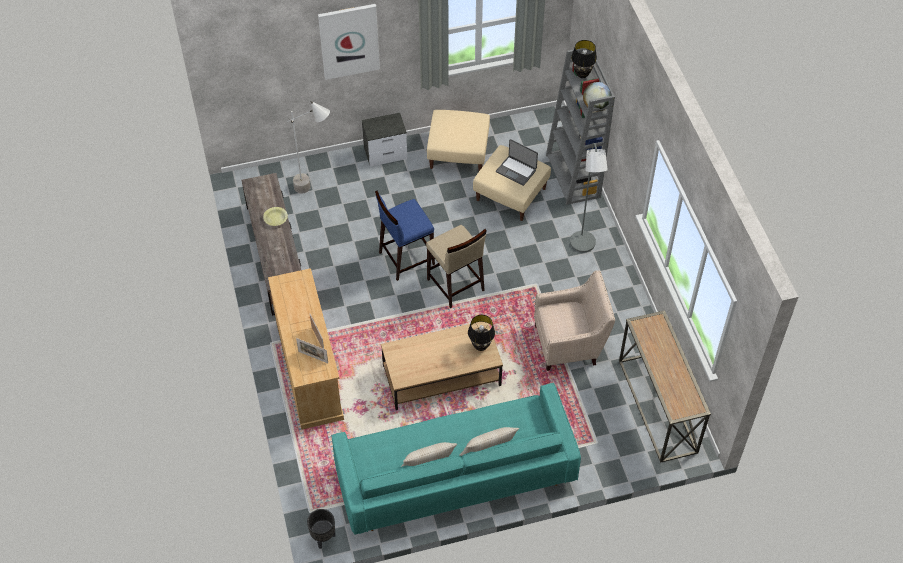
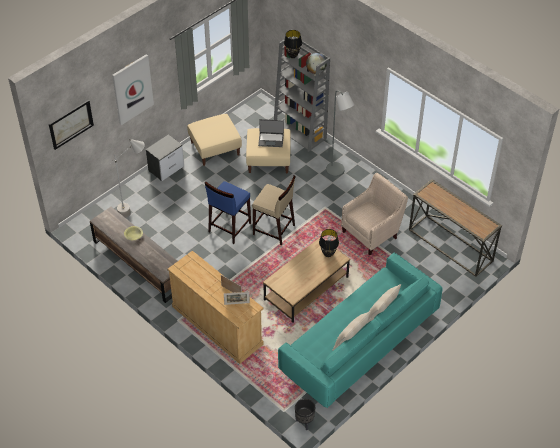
camera: 30 degrees left, 5 degrees down
(248, 56) = (71, 124): none -> picture

